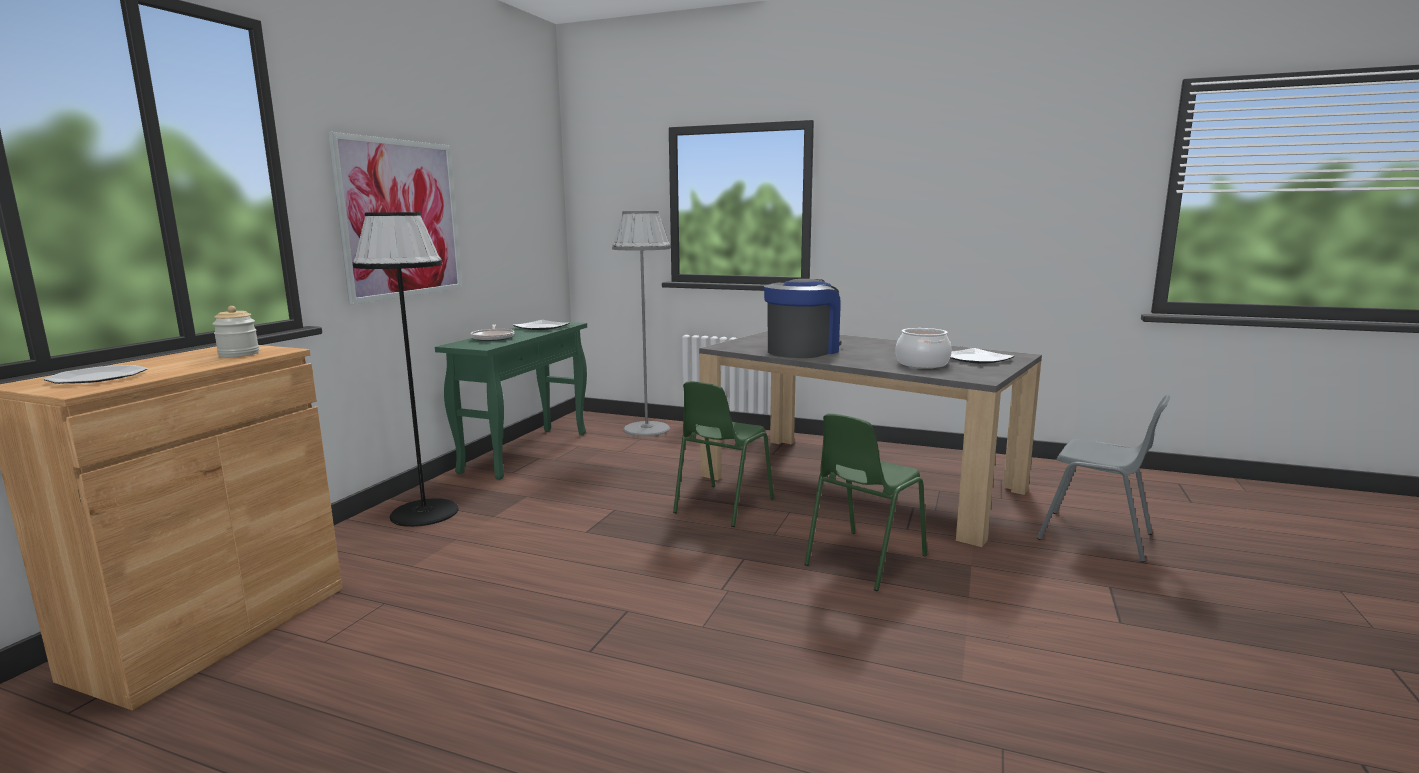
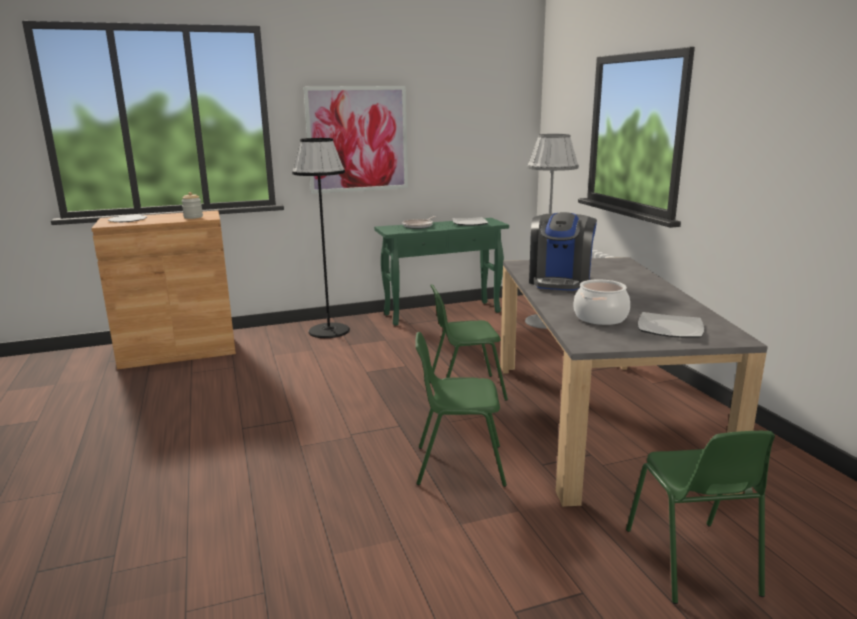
camera: 50 degrees right, 5 degrees up
(803, 351) = (560, 281): coffee machine -> coffee machine turned 105 degrees clockwise
(1096, 537) = (691, 562): grey chair -> green chair

